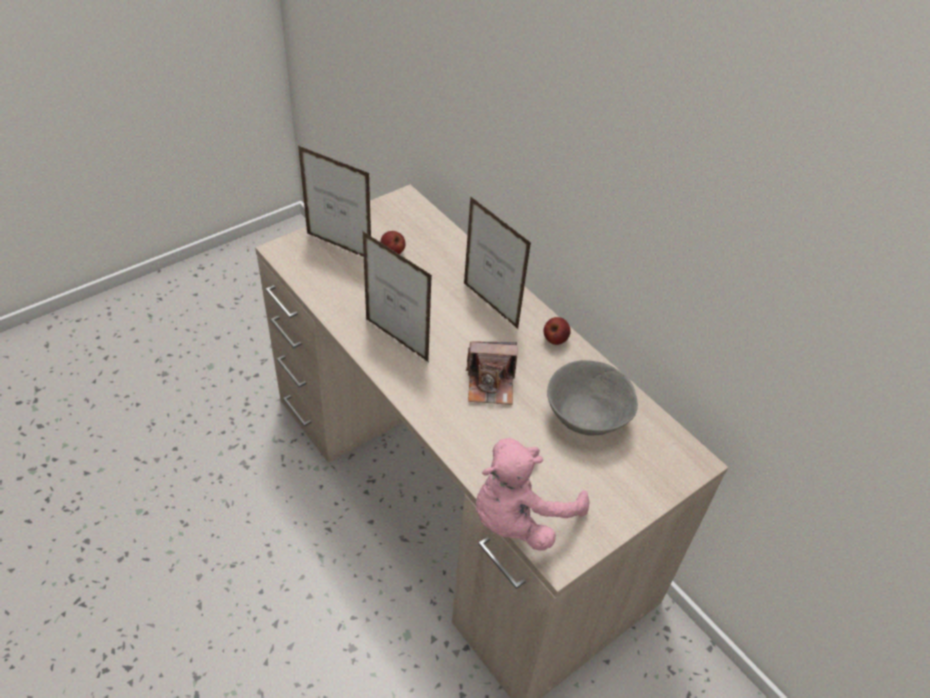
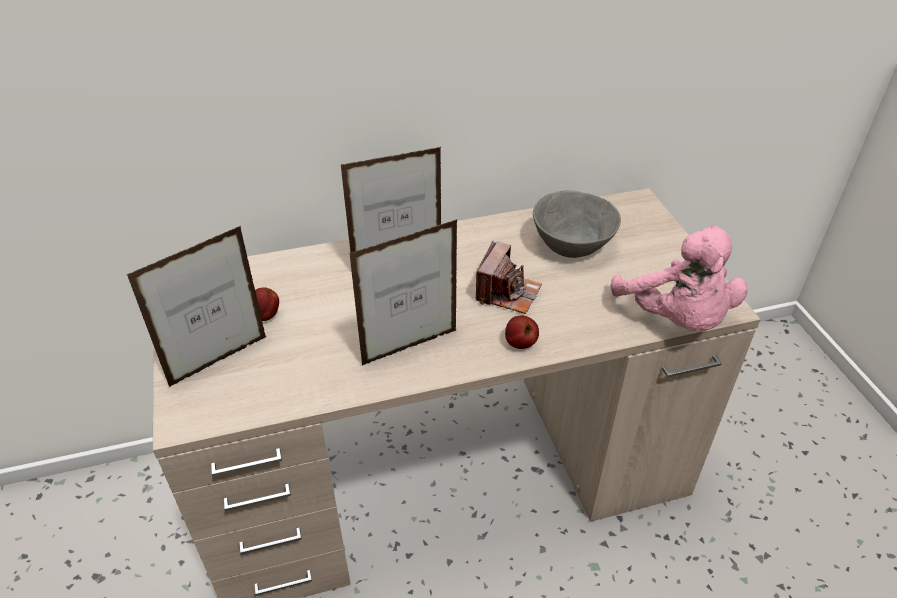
camera: 65 degrees left, 5 degrees down
(555, 340) = (467, 235): apple -> apple (520, 343)

